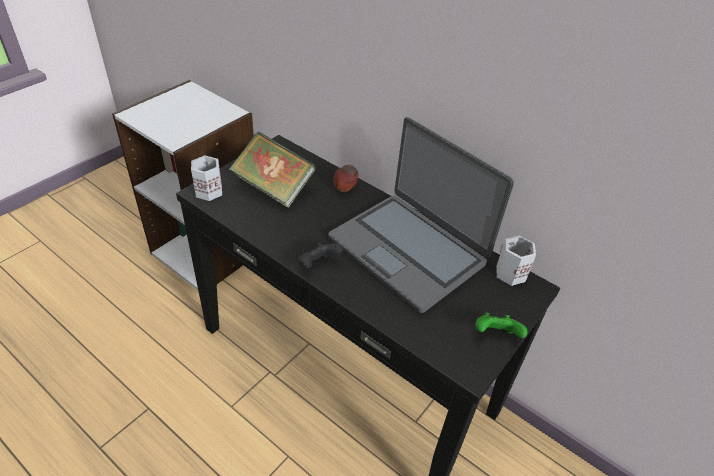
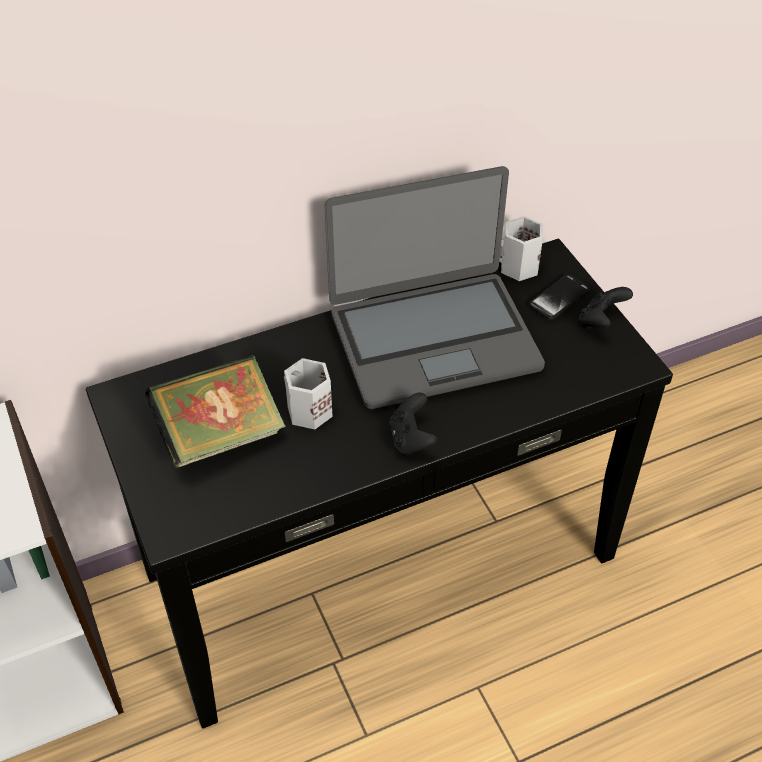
camera: 60 degrees left, 5 degrees up
(208, 190) = (173, 518): white mug -> white mug (307, 411)
(345, 189) = (276, 355): apple -> none
(495, 335) = (600, 321): green game controller -> black game controller
(498, 304) = (558, 298): none -> phone

